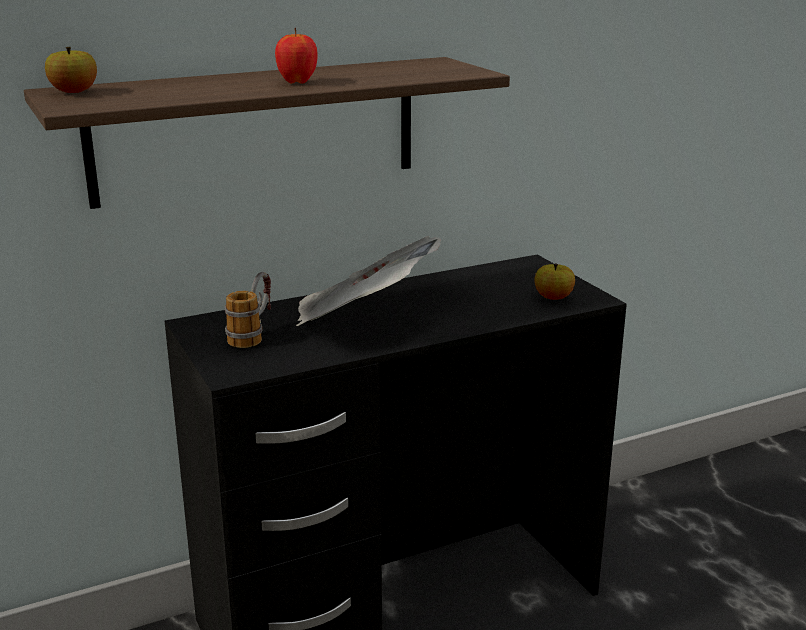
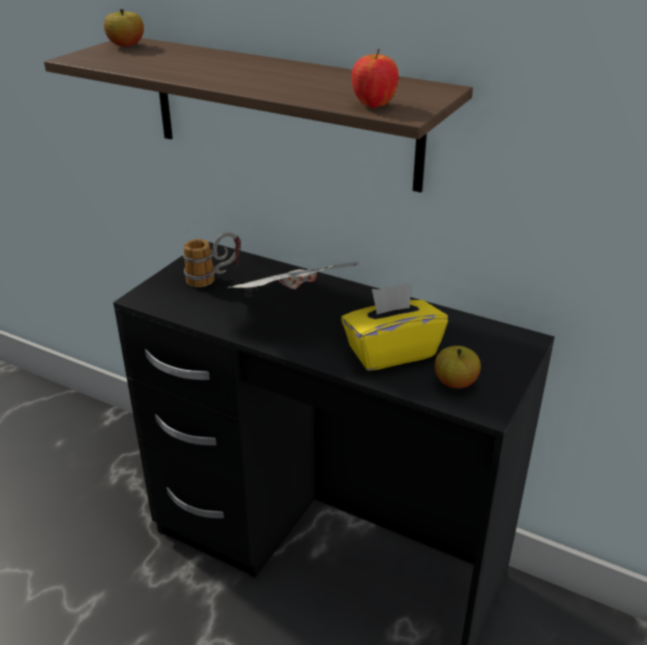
camera: 55 degrees right, 10 degrees up
(297, 82) = (251, 78): apple -> apple (373, 105)
(485, 304) = (391, 352): none -> yellow tissue box

